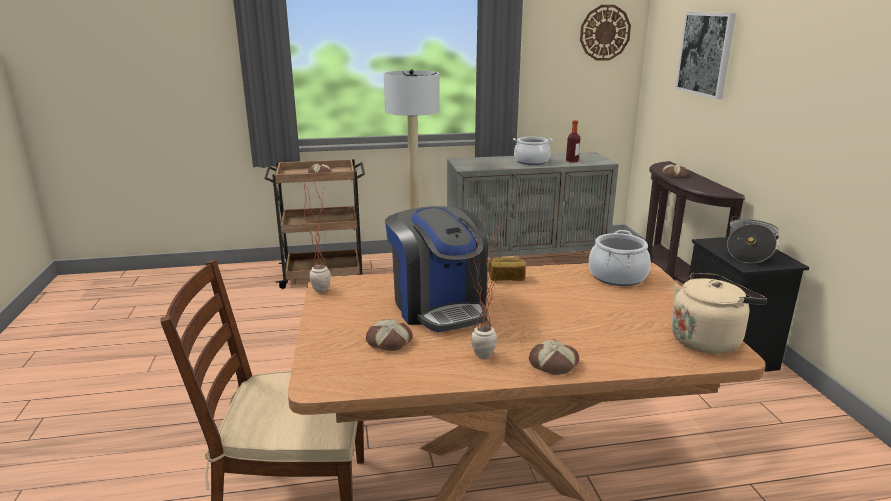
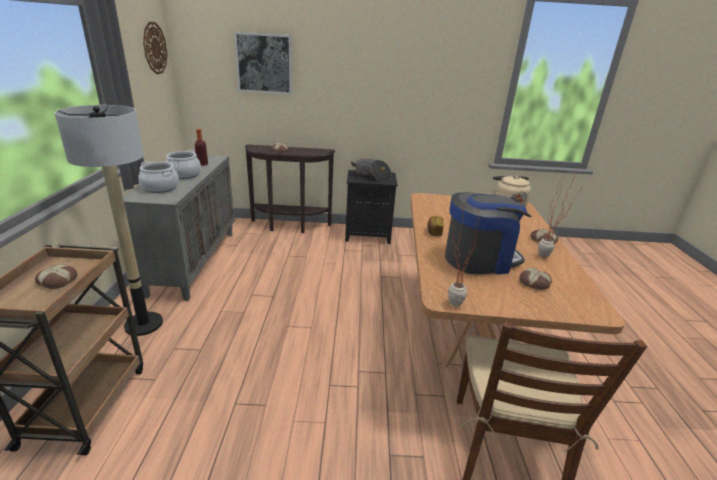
camera: 80 degrees left, 5 degrees up
(617, 276) = (434, 204): cooking pot -> cooking pot (160, 188)

